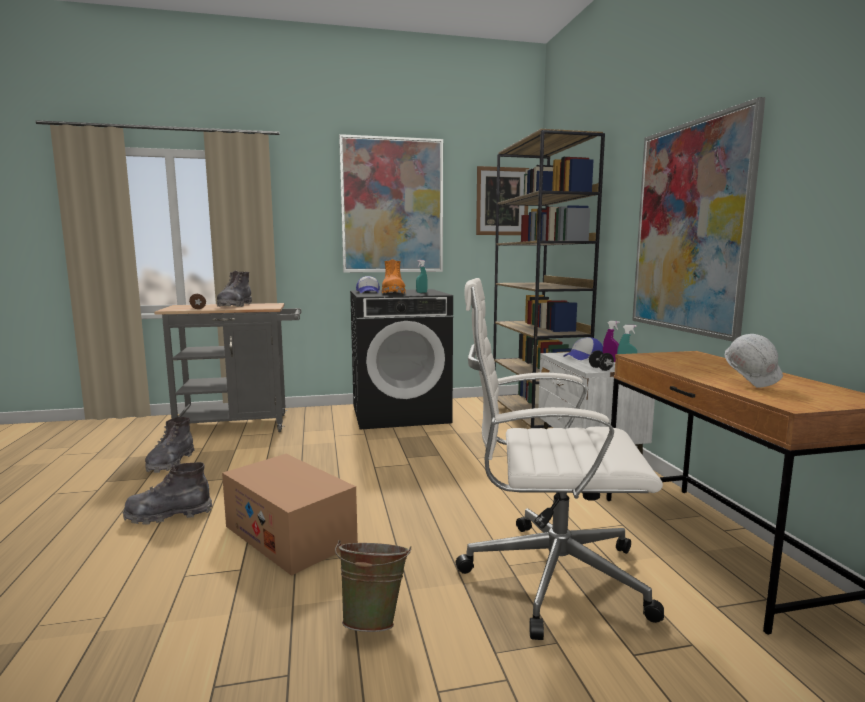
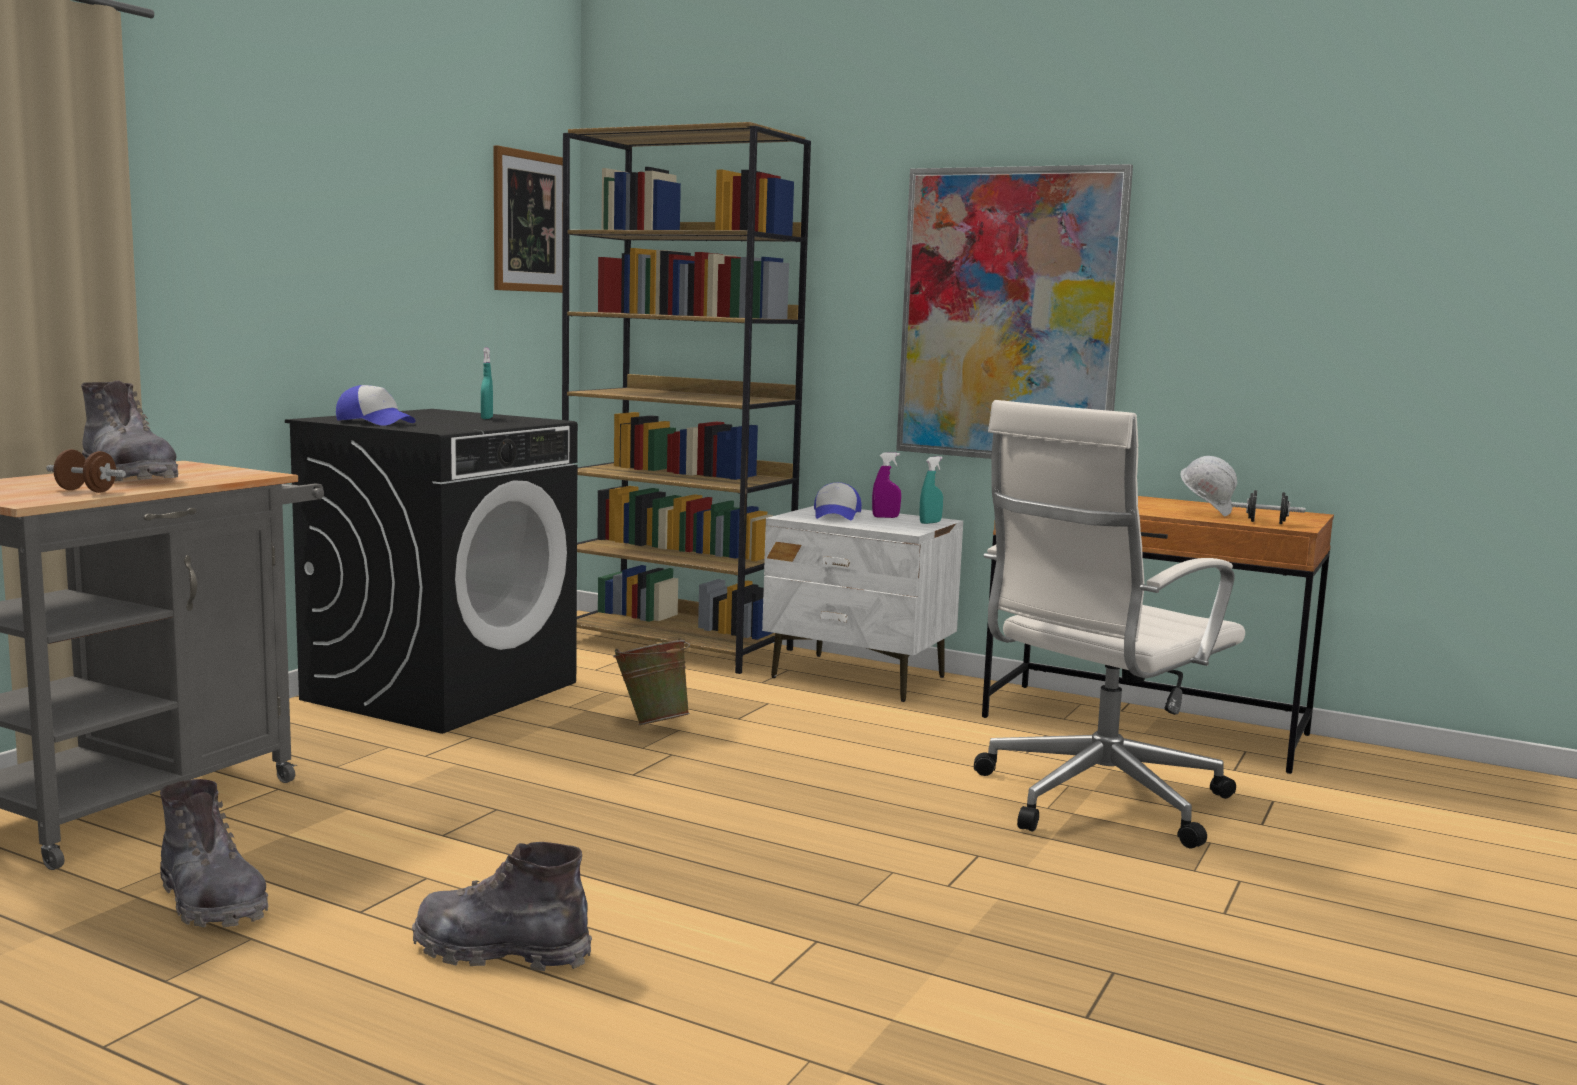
camera: 50 degrees left, 0 degrees up
(169, 514) = (501, 951): grey boot -> grey boot turned 75 degrees clockwise
(290, 534) = (763, 885): cardboard box -> none
(374, 619) = (1063, 901): green bucket -> green bucket (653, 723)
(392, 206) = (358, 219): picture -> none
(393, 293) = (446, 422): orange boot -> none
(600, 369) = (914, 528): black dumbbell -> black dumbbell (1266, 523)

